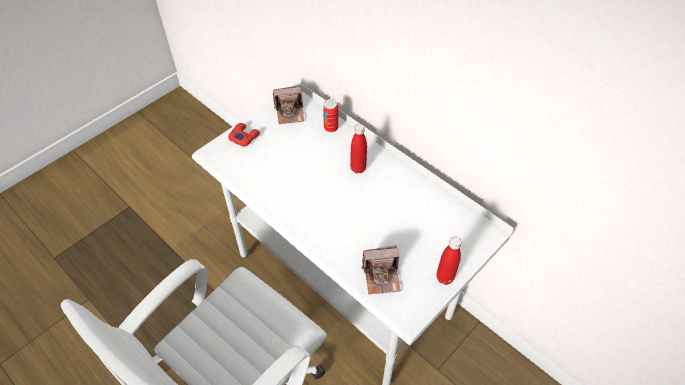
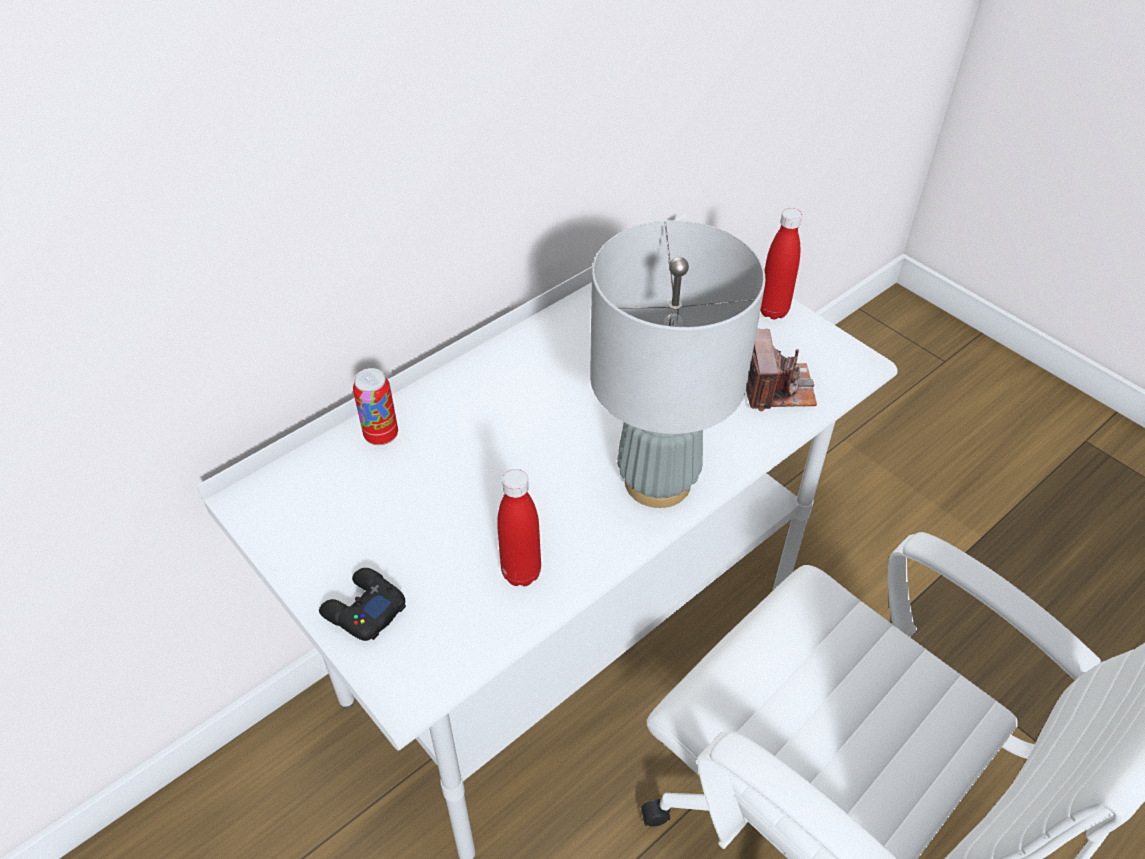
camera: 85 degrees left, 5 degrees down
(244, 137) = (363, 610): red game controller -> black game controller
(290, 113) = (305, 510): camera -> none
(311, 225) = (658, 482): none -> grey table lamp
(358, 168) = (512, 399): red bottle -> red bottle (521, 573)

